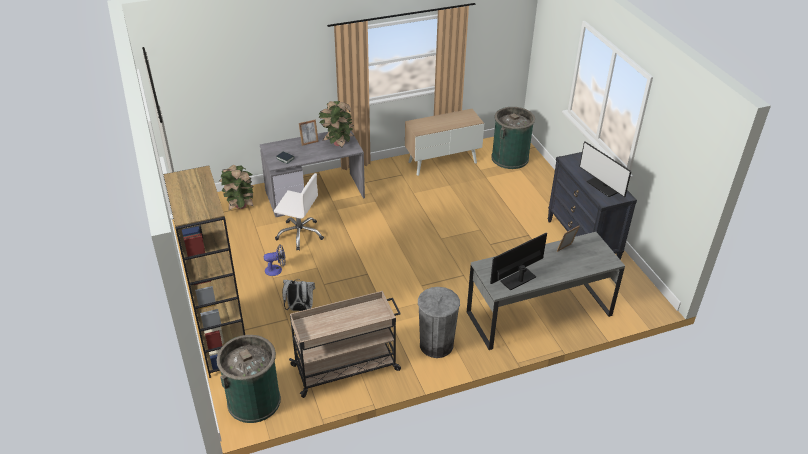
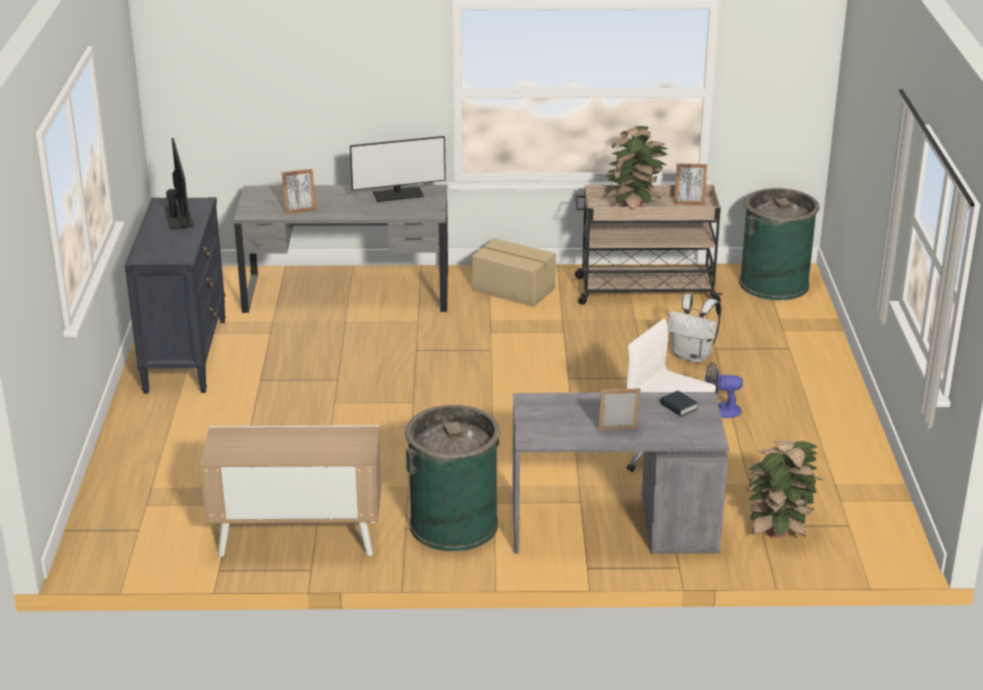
camera: 160 degrees left, 10 degrees down
(222, 343) = (815, 340): brown bookcase -> none
(316, 333) = (689, 202): none -> picture frame
(337, 143) = (558, 418): potted plant -> potted plant (634, 207)
(436, 345) = (513, 290): grey trash can -> cardboard box
(510, 158) = (145, 517): green trash can -> green trash can (454, 524)

